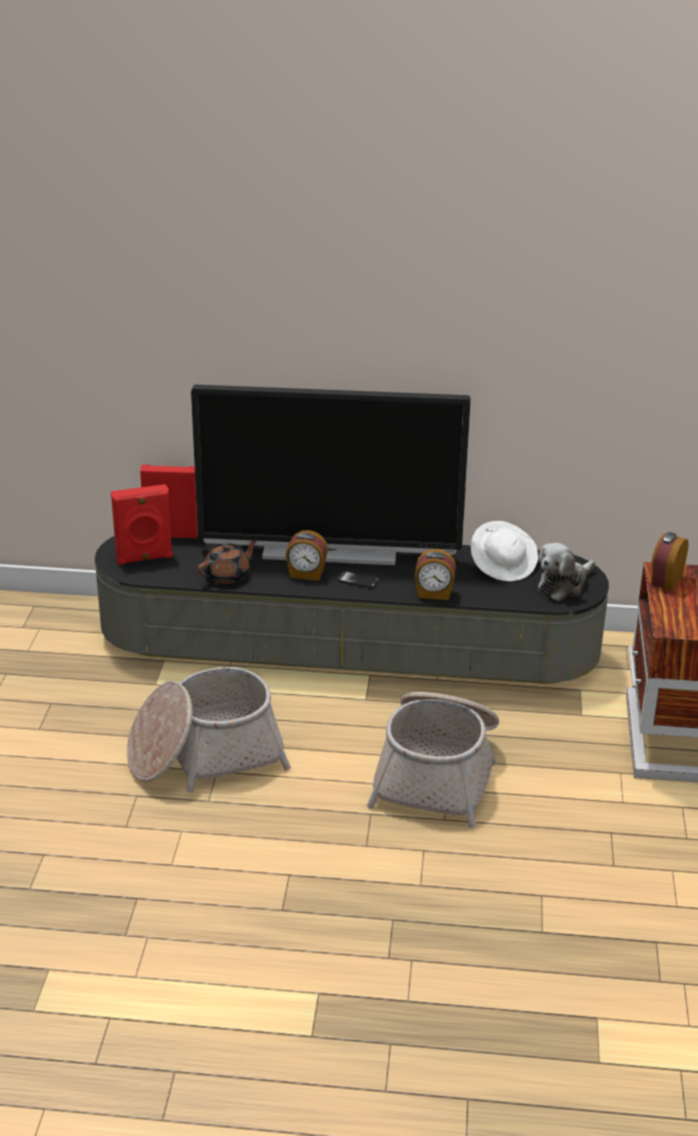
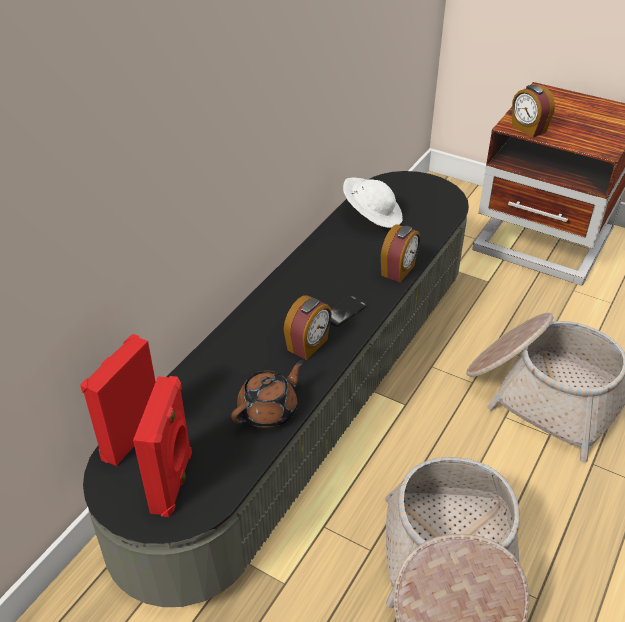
camera: 65 degrees left, 10 degrees up
(228, 575) = (269, 411): brown teapot -> brown teapot turned 60 degrees clockwise
(330, 551) = (271, 313): television -> none
(563, 585) = (424, 196): plush toy -> none

